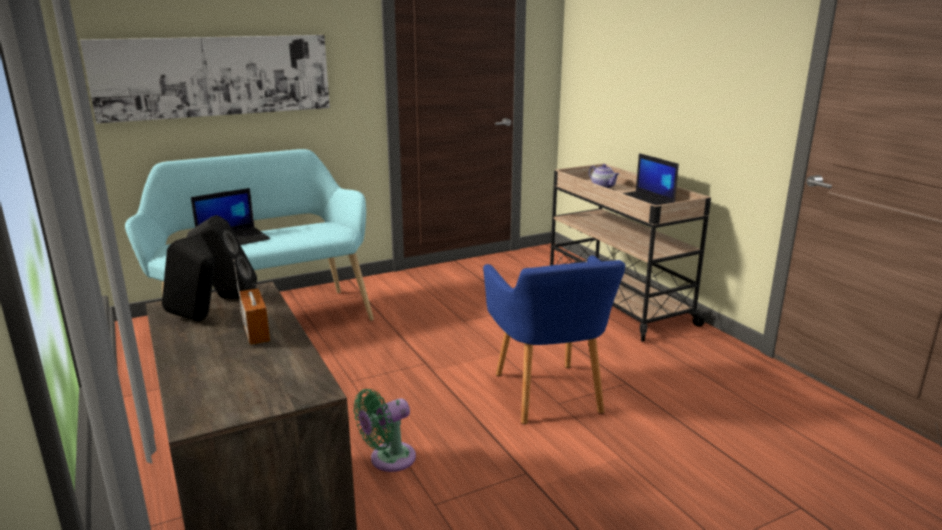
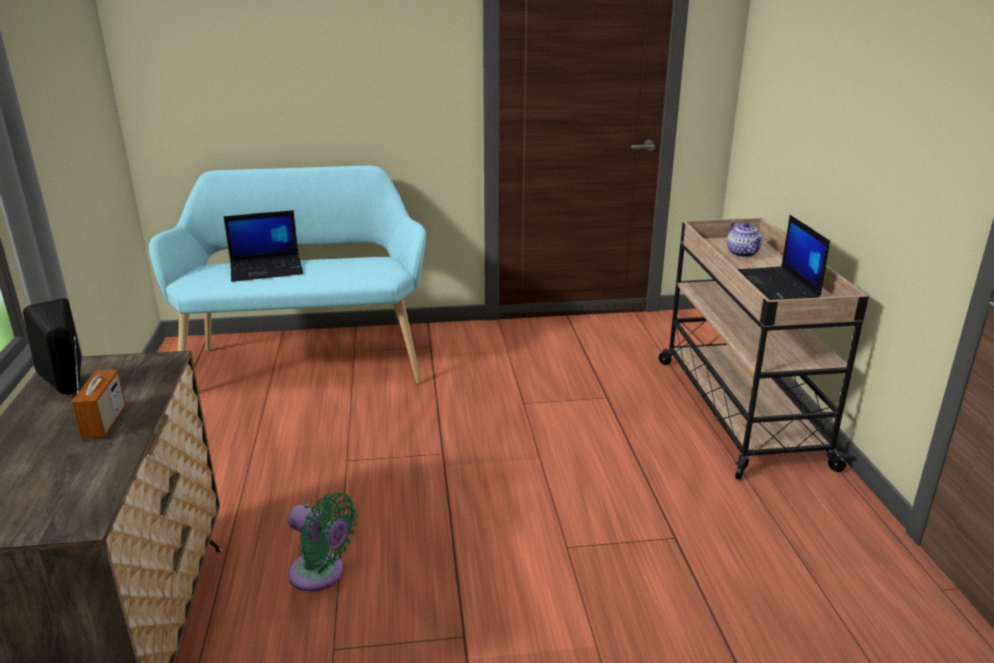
camera: 20 degrees right, 5 degrees up
(215, 76) = (274, 74): picture -> none
(227, 298) = (124, 366): black speaker -> none
(388, 459) = (321, 574): green fan -> green fan turned 135 degrees counterclockwise
(548, 396) = (560, 533): blue armchair -> none

